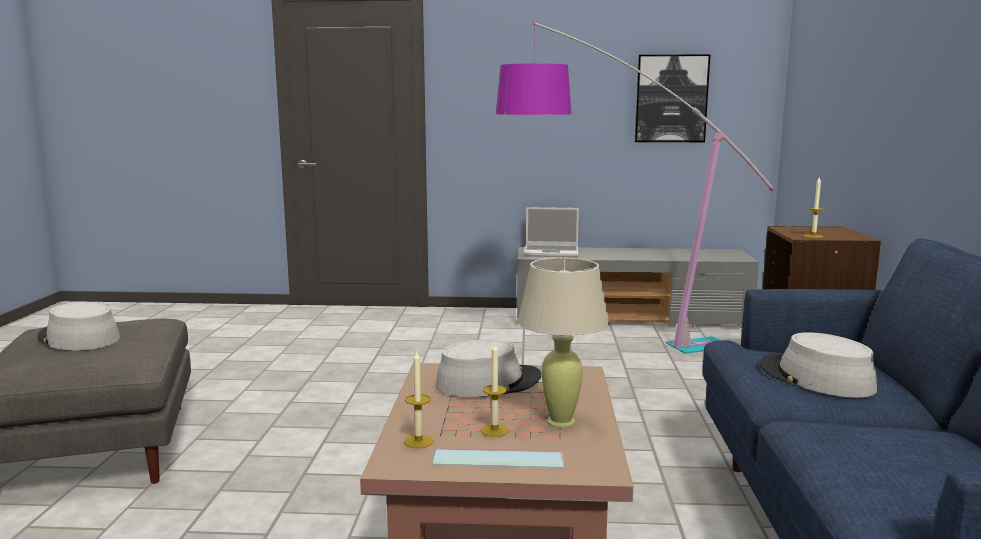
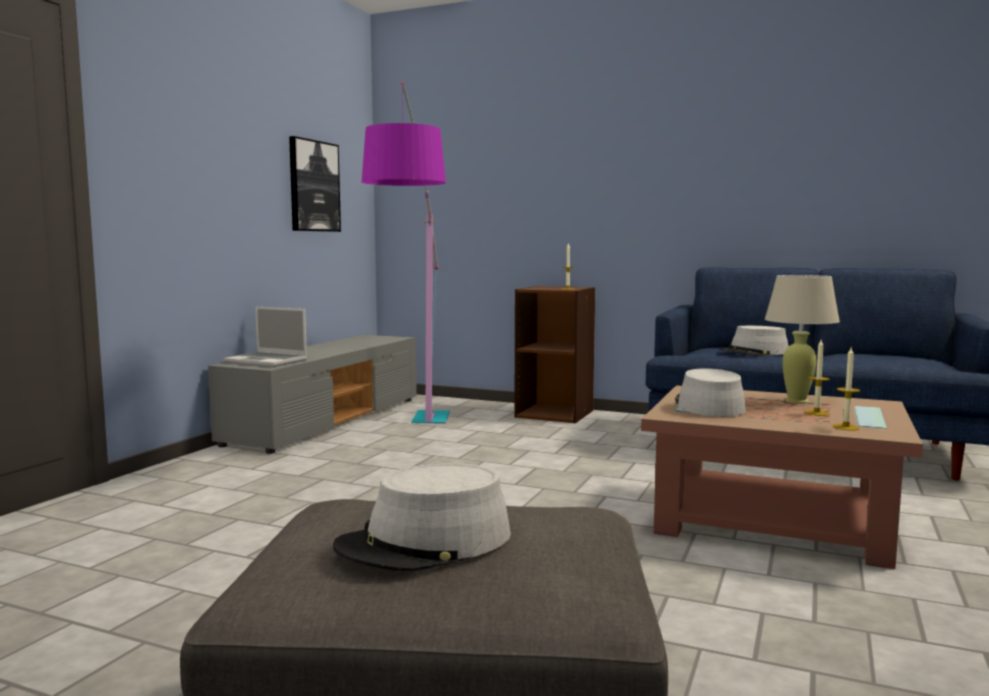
camera: 70 degrees left, 5 degrees down
(552, 252) = (267, 361): laptop -> laptop turned 90 degrees clockwise

